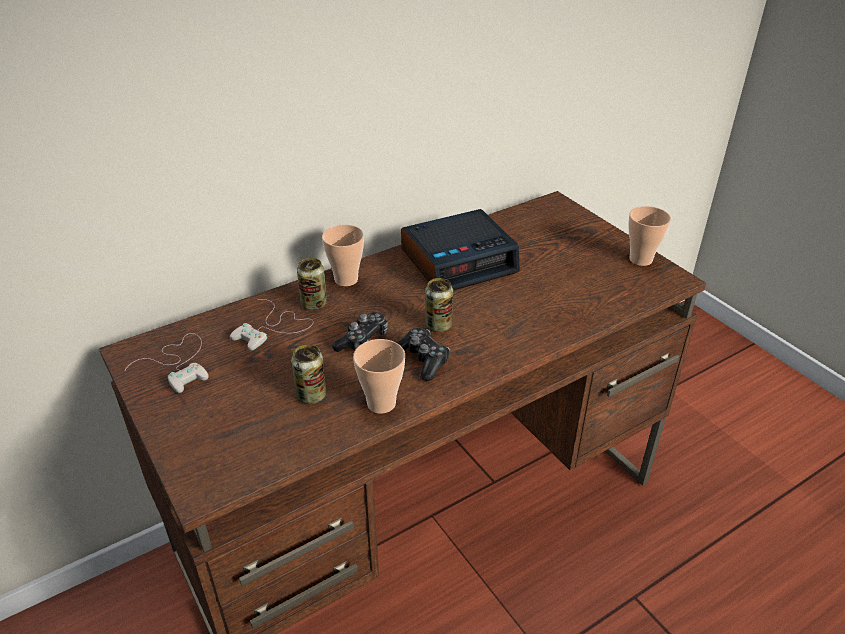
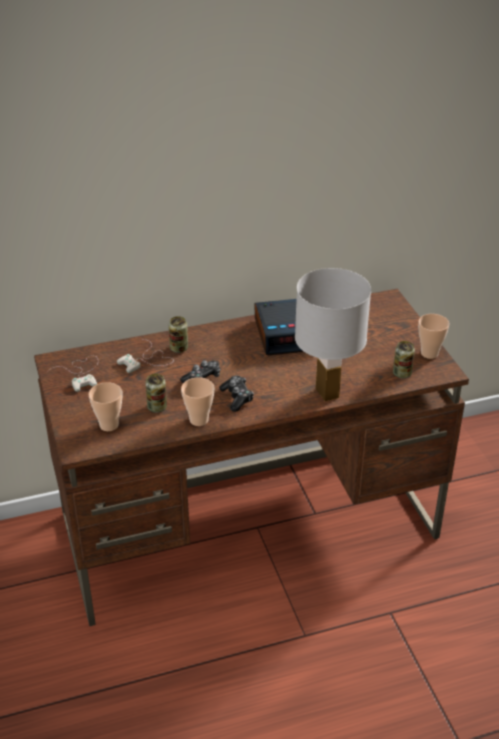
camera: 15 degrees right, 0 degrees up
(346, 279) = (207, 334): cup -> cup (109, 425)
(438, 325) = (257, 377): can -> can (402, 374)
(541, 331) = (326, 392): none -> white table lamp

